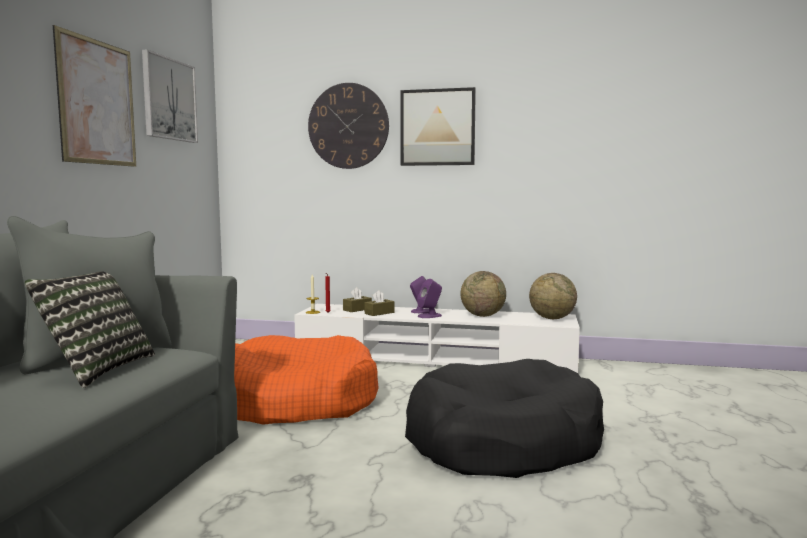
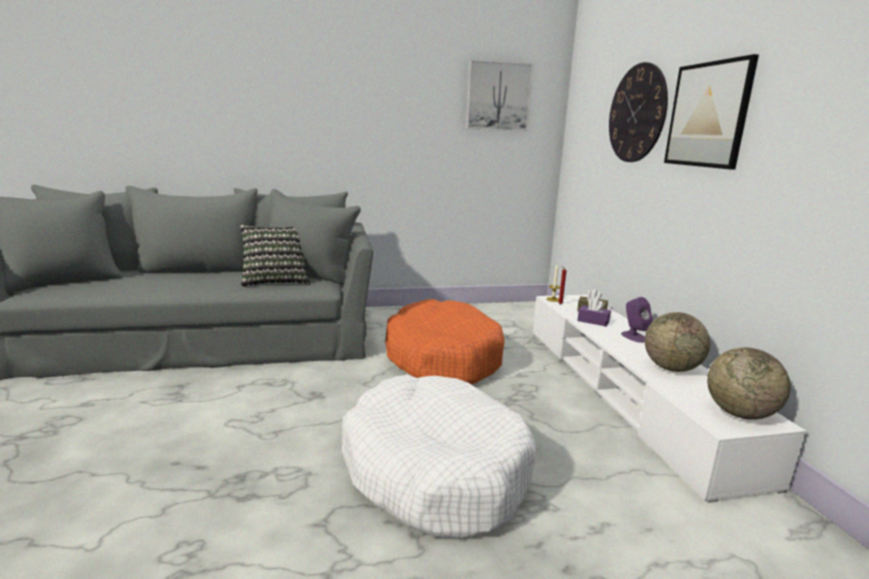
camera: 65 degrees right, 10 degrees up
(97, 102) = (416, 108): picture -> none
(379, 313) = (593, 321): brown tissue box -> purple tissue box
(430, 316) = (621, 343): purple speaker -> none
(502, 442) = (434, 470): black dog bed -> white dog bed

